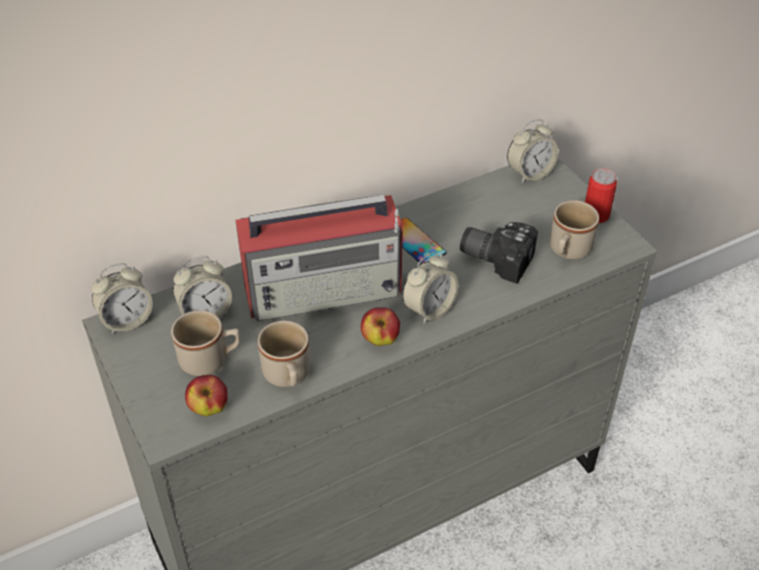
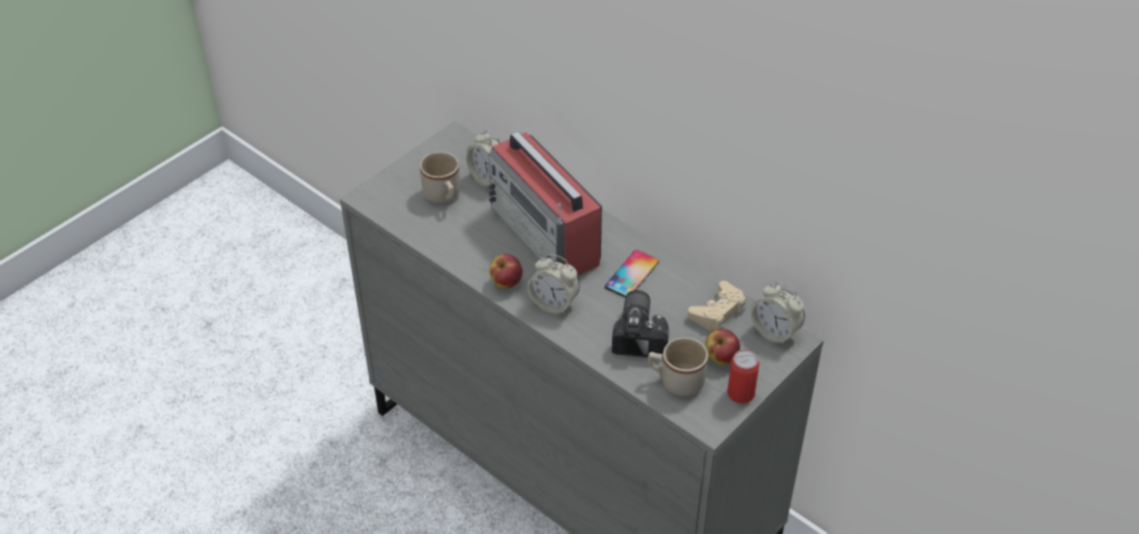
camera: 70 degrees right, 0 degrees up
(127, 320) = (463, 142): alarm clock -> none
(209, 408) = (399, 210): apple -> apple (721, 358)
(288, 377) = (444, 242): beige mug -> none
(490, 200) = (718, 312): none -> beige game controller

